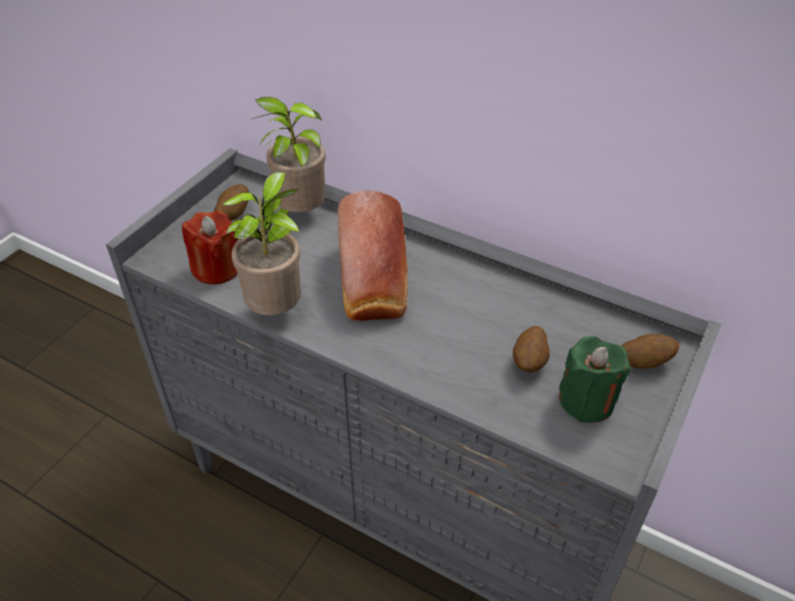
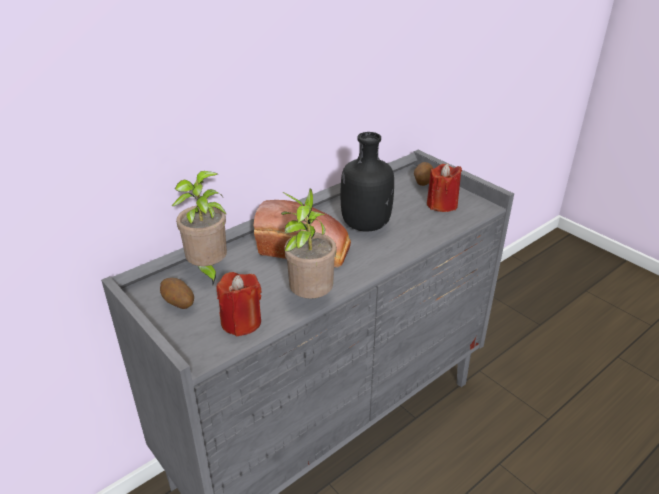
camera: 70 degrees left, 10 degrees down
(467, 321) = (364, 225): none -> black bottle
(529, 362) = (407, 213): potato -> none
(586, 401) = (442, 204): green candle -> red candle

